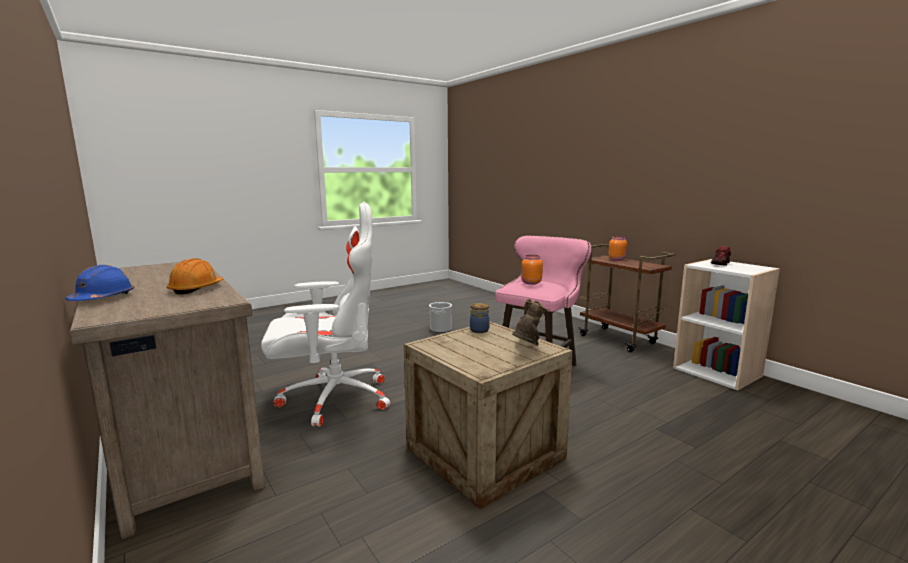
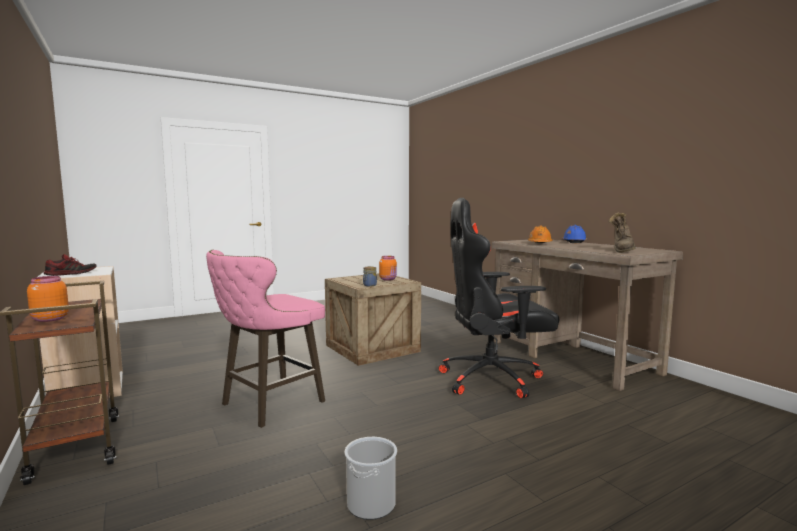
camera: 175 degrees left, 5 degrees down
(328, 400) = (497, 379): white office chair -> black office chair
(527, 349) = (349, 279): brown boot -> brown boot (622, 251)
(530, 283) = (283, 296): orange jar -> orange jar (388, 279)

